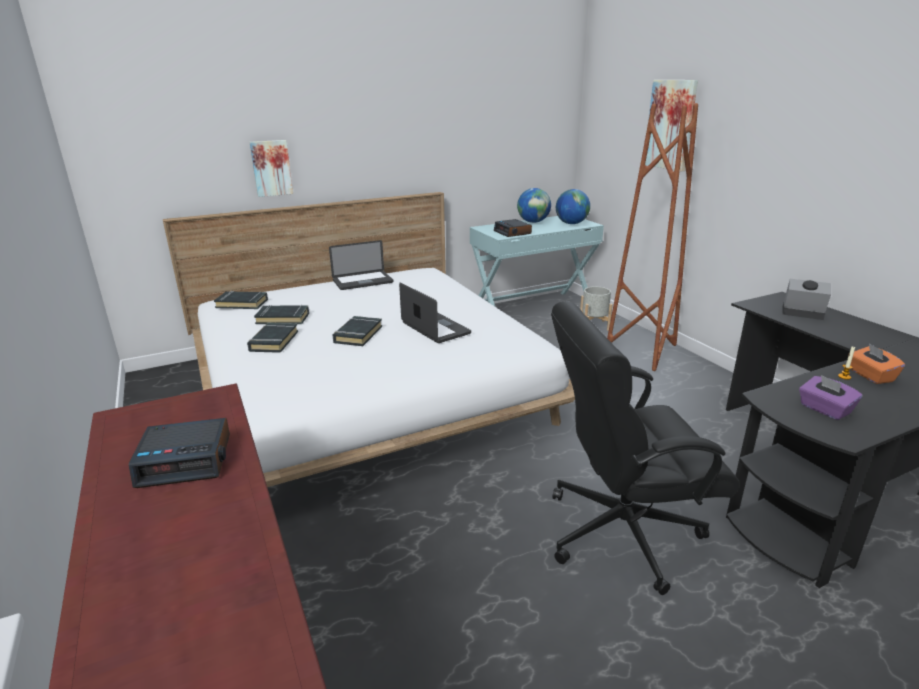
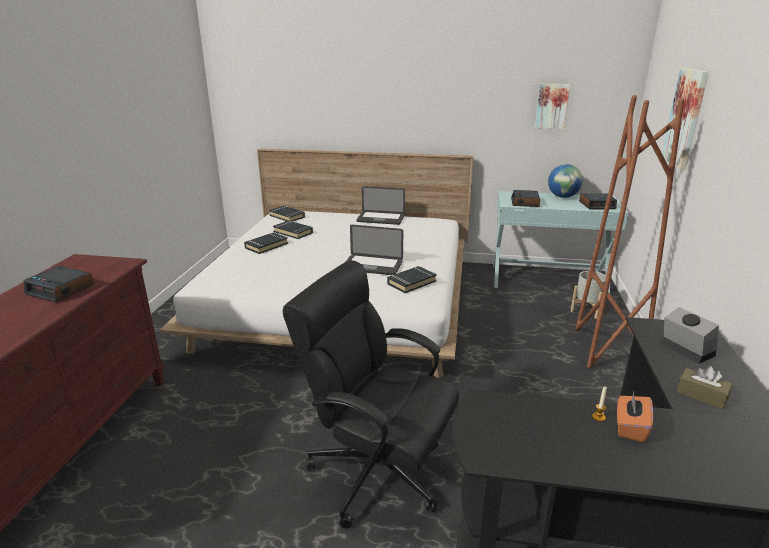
camera: 35 degrees right, 0 degrees up
(271, 168) = (334, 120): picture -> picture (551, 106)
(358, 335) = (317, 256): black book -> black book (411, 282)
(435, 328) = (372, 266): laptop -> laptop turned 105 degrees clockwise
(571, 223) = (597, 205): globe -> alarm clock
(824, 409) = (514, 431): purple tissue box -> none
(861, 339) = (701, 395): none -> brown tissue box

